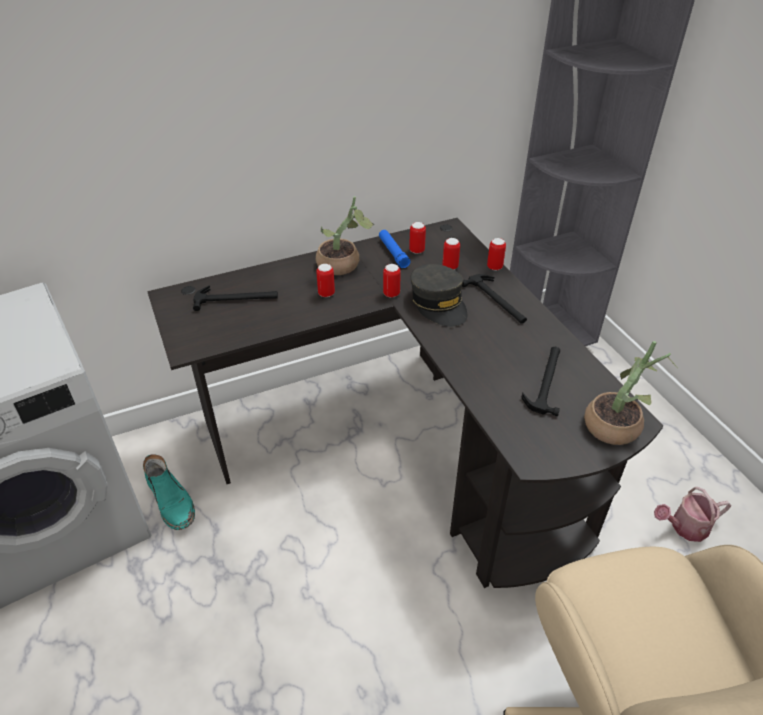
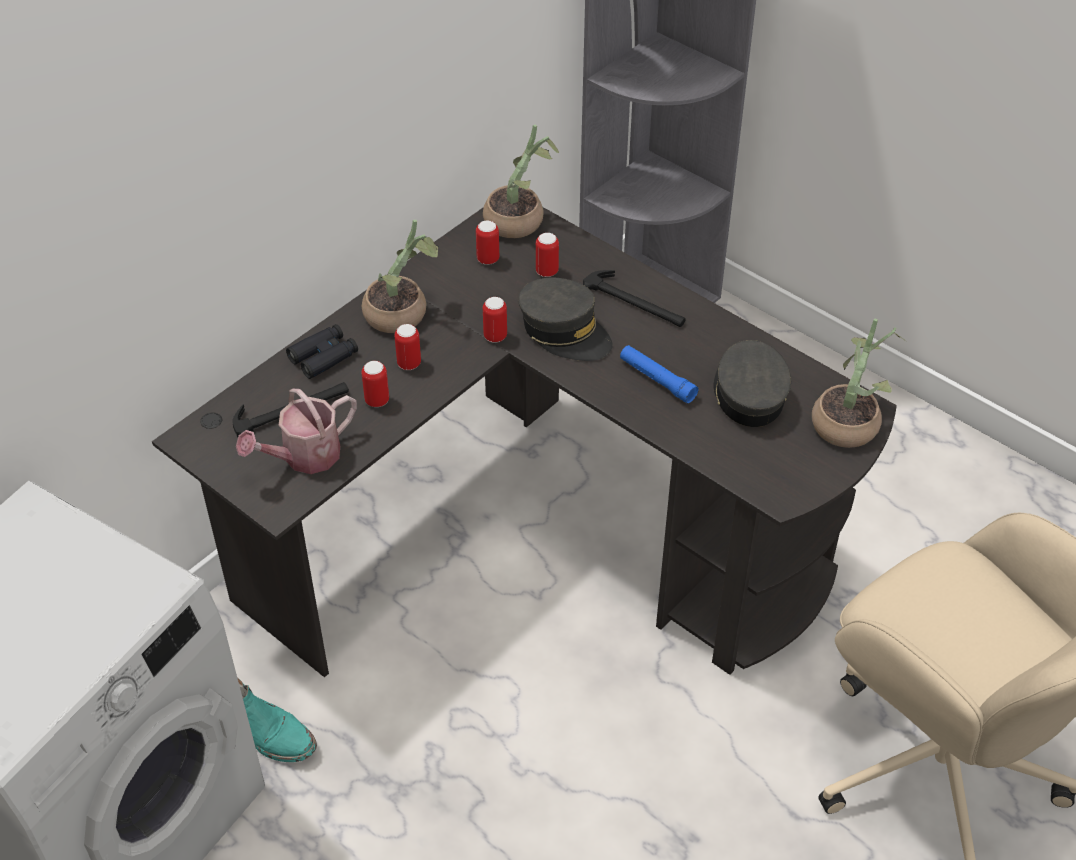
camera: 25 degrees left, 5 degrees up
(278, 275) = (323, 357): none -> black binoculars
(393, 253) = (458, 272): blue flashlight -> blue flashlight (657, 380)
(452, 235) = (520, 220): none -> potted plant
(494, 267) = (604, 254): can -> can (377, 400)
(546, 381) = (748, 394): hammer -> grey cap
(685, 527) = (922, 513): watering can -> watering can (304, 457)

